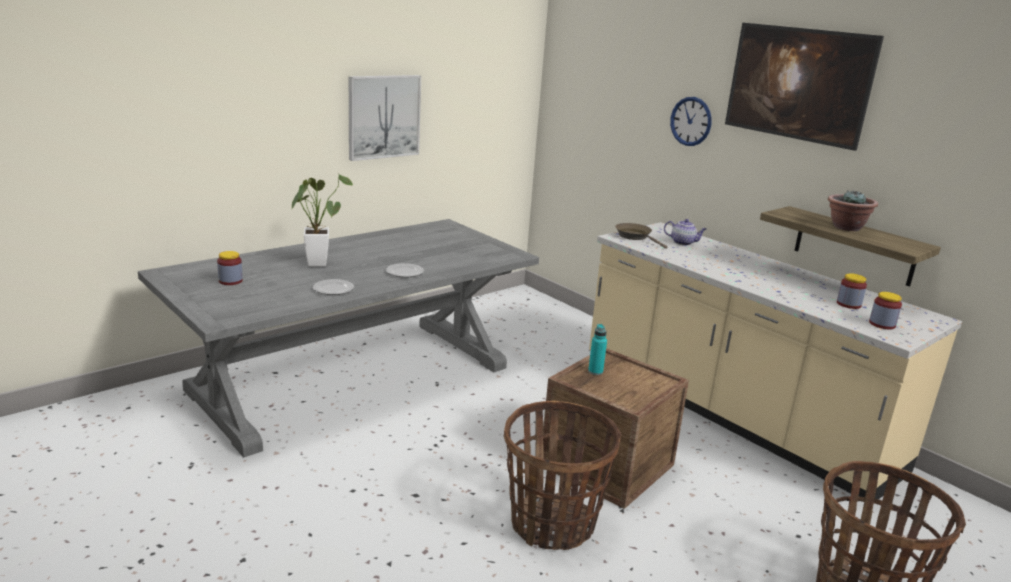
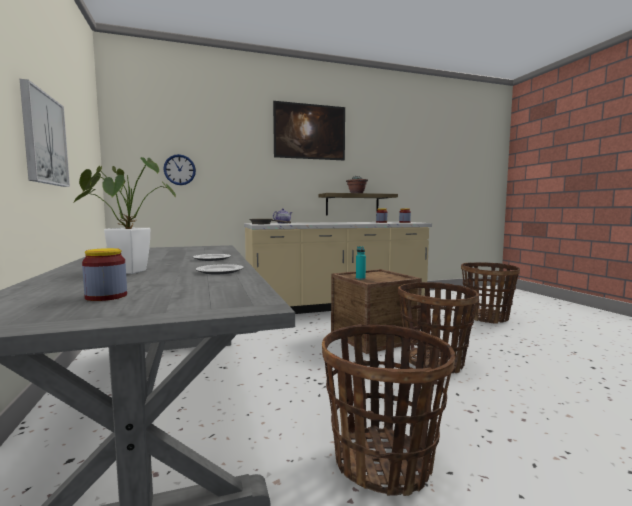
camera: 65 degrees left, 15 degrees down
(313, 498) = (383, 462): none -> basket
(691, 121) = (249, 159): wall clock -> wall clock (179, 170)

